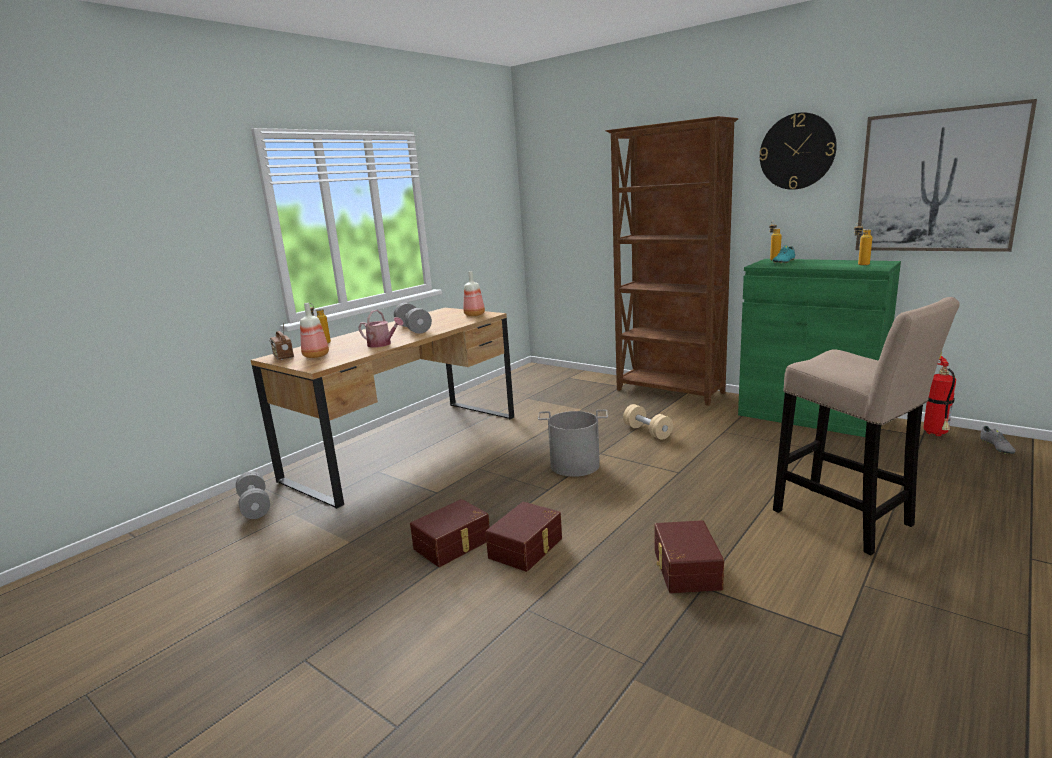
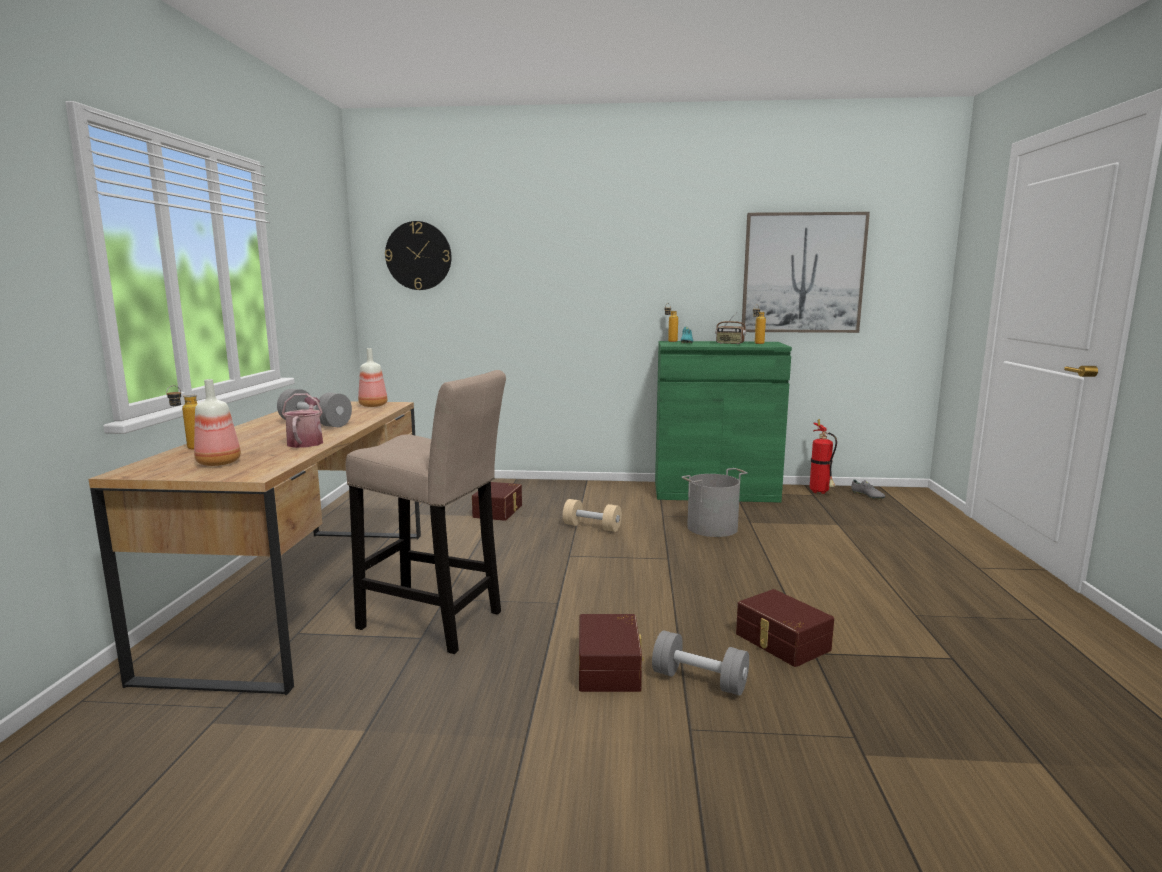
camera: 35 degrees left, 5 degrees down
(255, 506) = (121, 732): grey dumbbell -> grey dumbbell (699, 680)
(283, 357) = (154, 469): radio -> radio (729, 343)
(382, 344) = (306, 442): watering can -> watering can turned 90 degrees counterclockwise
(453, 545) = (519, 690): brown storage box -> brown storage box (499, 511)
(575, 465) = (557, 573): grey bucket -> grey bucket (712, 528)
(670, 392) = (568, 487): brown bookcase -> none
(797, 151) = (685, 238): wall clock -> wall clock (418, 256)
(847, 521) = (846, 569): beige stool -> beige stool (436, 623)

